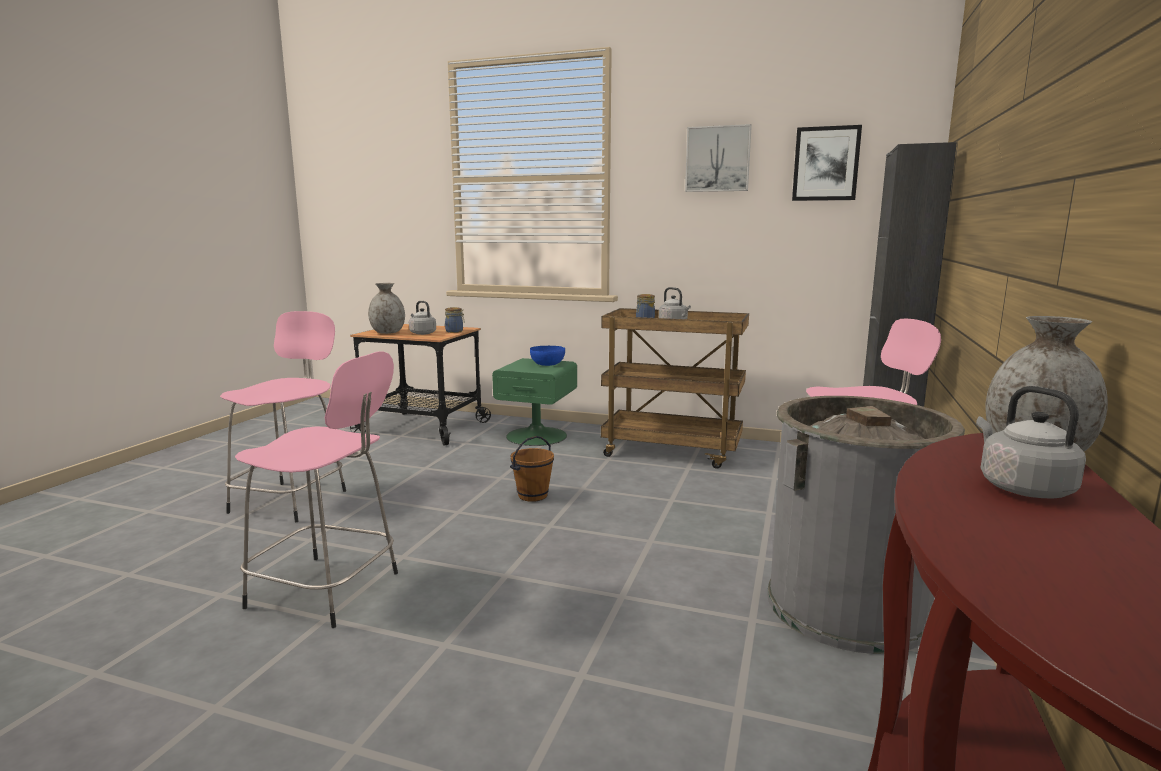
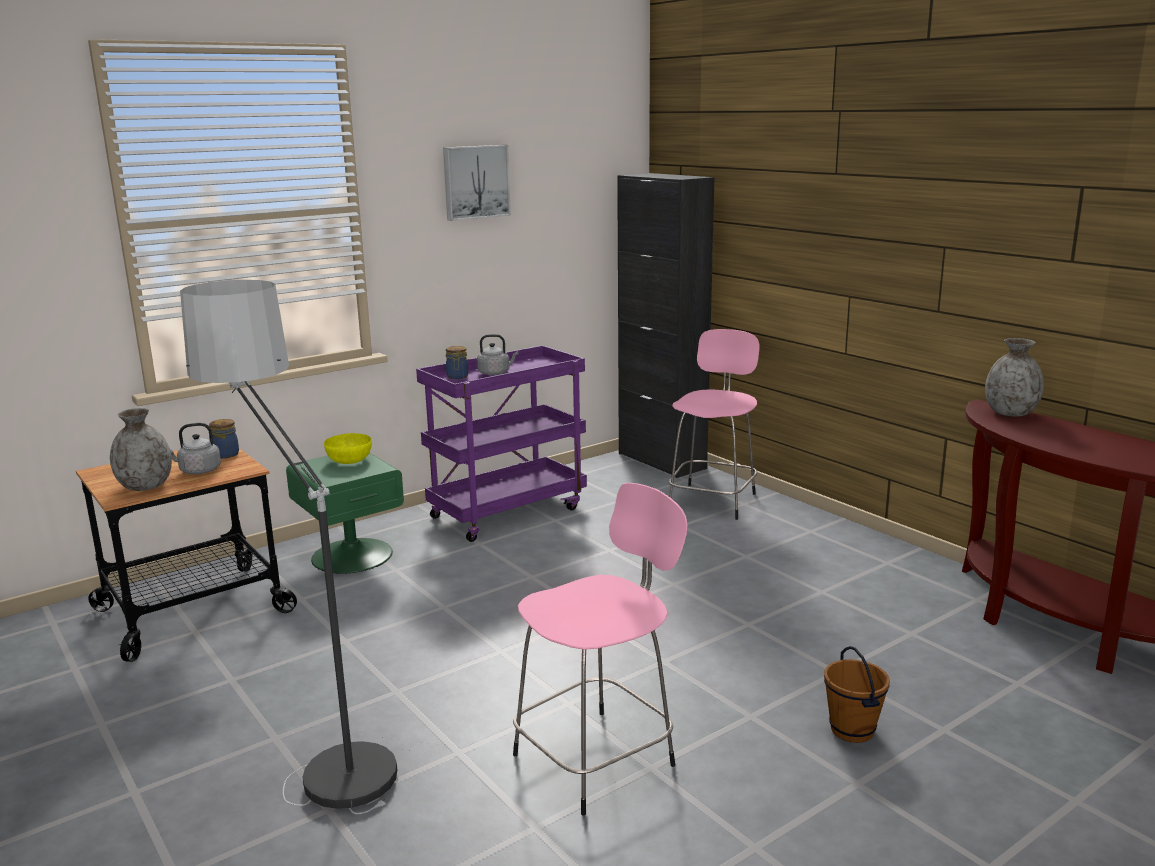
camera: 55 degrees left, 5 degrees up
(291, 500) = (313, 748): pink stool -> floor lamp
(533, 496) = (516, 604): brown bucket -> brown bucket (853, 730)
(547, 364) = (349, 460): blue bowl -> yellow bowl
(673, 451) = (508, 511): brown cart -> purple cart
(826, 164) = (568, 183): picture -> none
(847, 606) = (833, 557): grey trash can -> none
(1021, 488) = (1054, 431): grey kettle -> none

